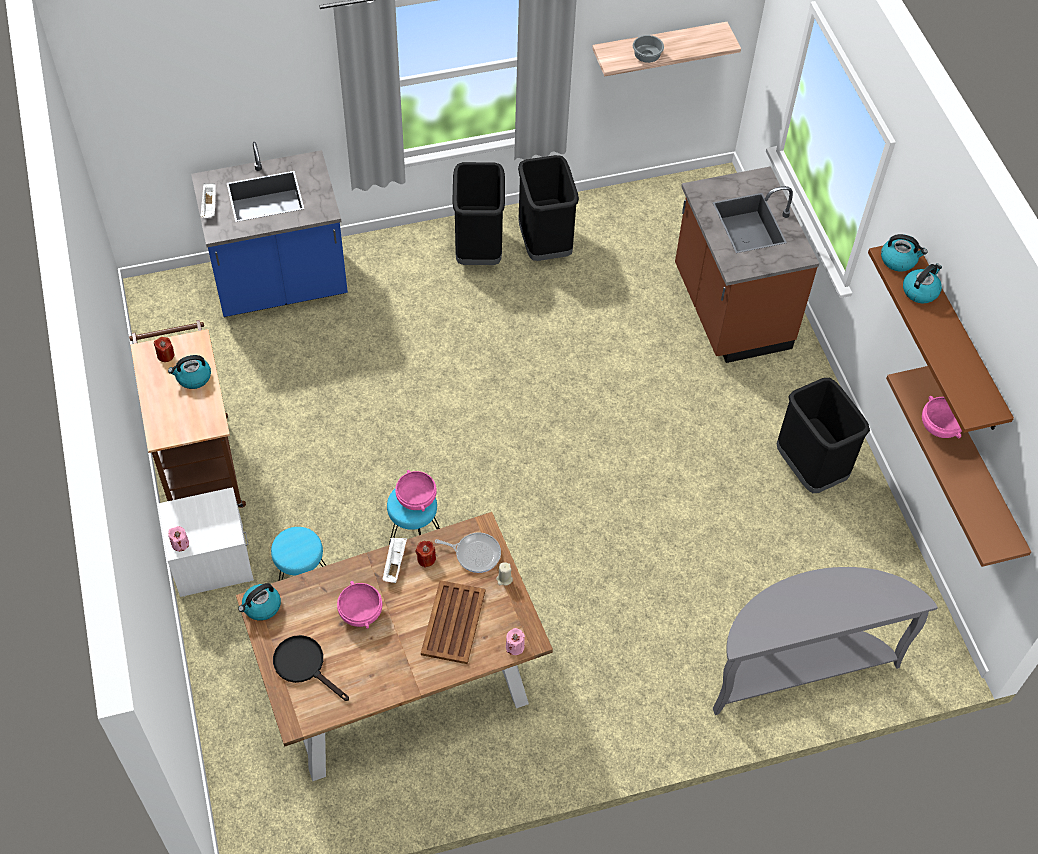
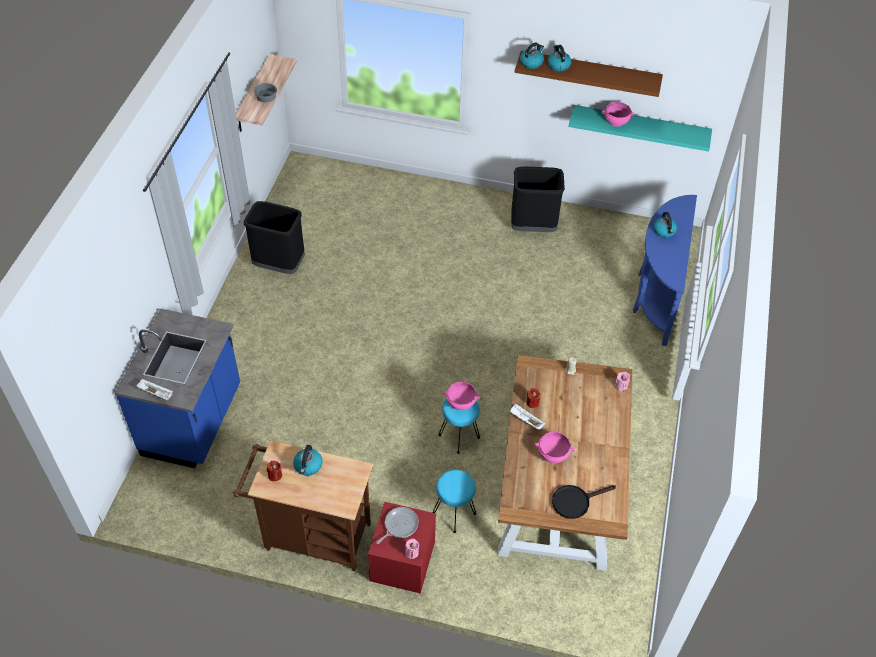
camera: 60 degrees left, 5 degrees down
(211, 561) = (402, 562): white nightstand -> red nightstand
(261, 607) = (516, 508): kettle -> kettle (664, 231)
(453, 623) = (587, 409): brown tray -> none
(475, 553) = (543, 376): frying pan -> frying pan (399, 525)
(478, 250) = (255, 300): black trash can -> none
(729, 310) = (399, 206): brown counter -> none
(798, 667) = (655, 296): grey console table -> blue console table
(974, 466) = (640, 126): brown shelf -> turquoise shelf

